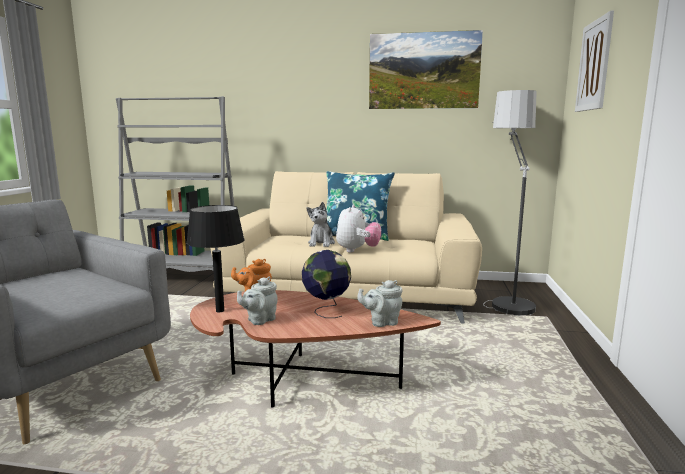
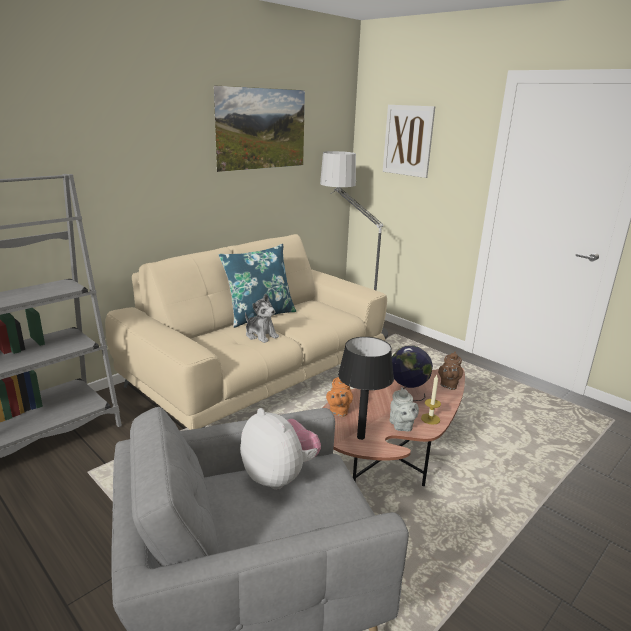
camera: 55 degrees left, 10 degrees up
(292, 328) = (430, 419): none -> candle
(357, 250) = (304, 331): plush toy -> plush toy (279, 476)
(382, 322) = (448, 385): grey teapot -> brown teapot

